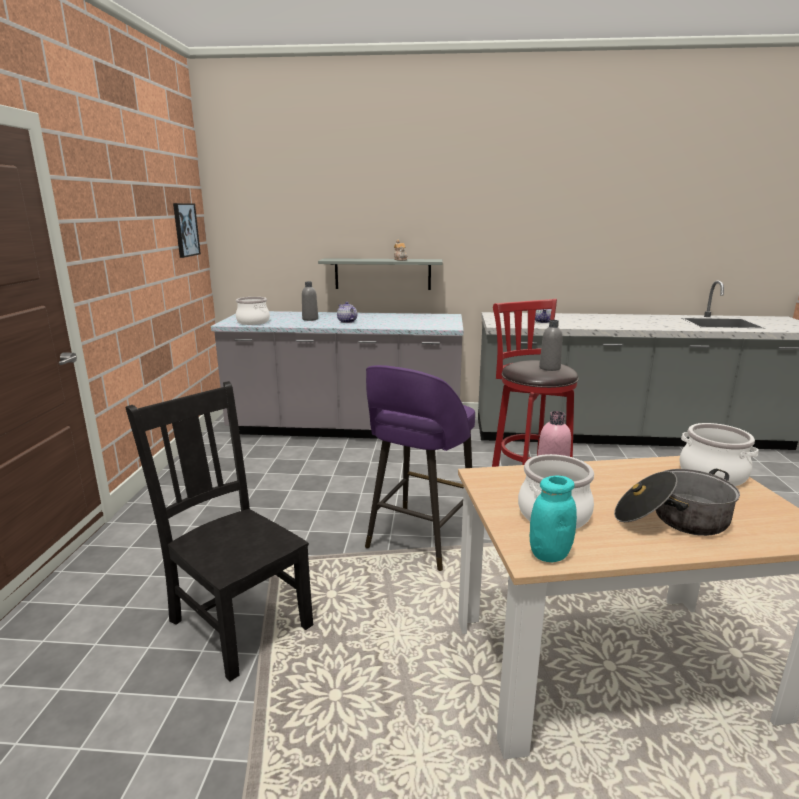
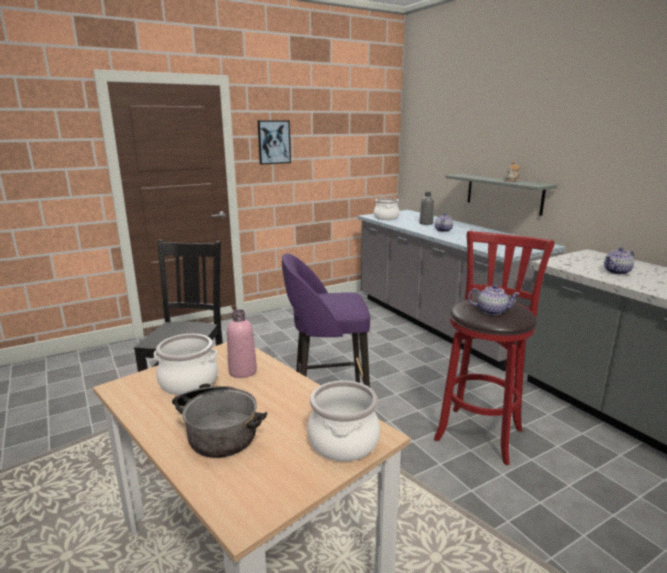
camera: 55 degrees right, 0 degrees up
(185, 230) = (368, 144): picture -> picture (274, 142)
(549, 368) = (492, 311): grey bottle -> teapot
(549, 554) = (127, 391): turquoise jar -> none

